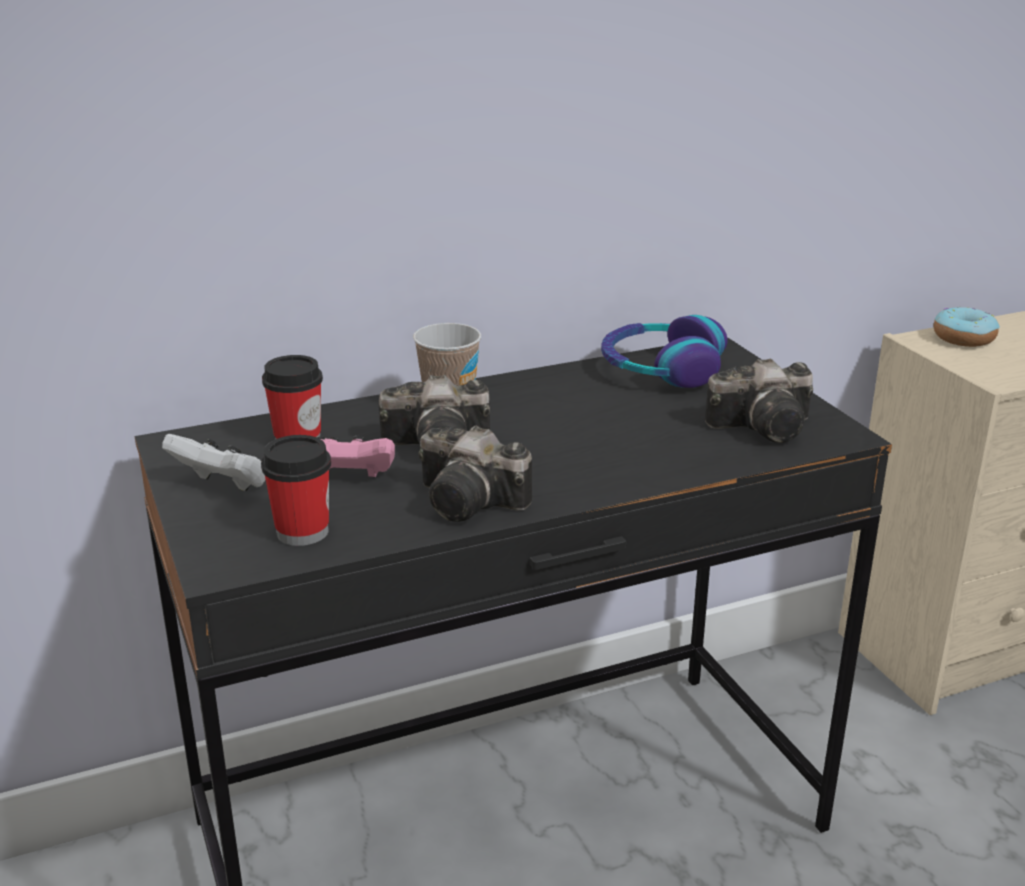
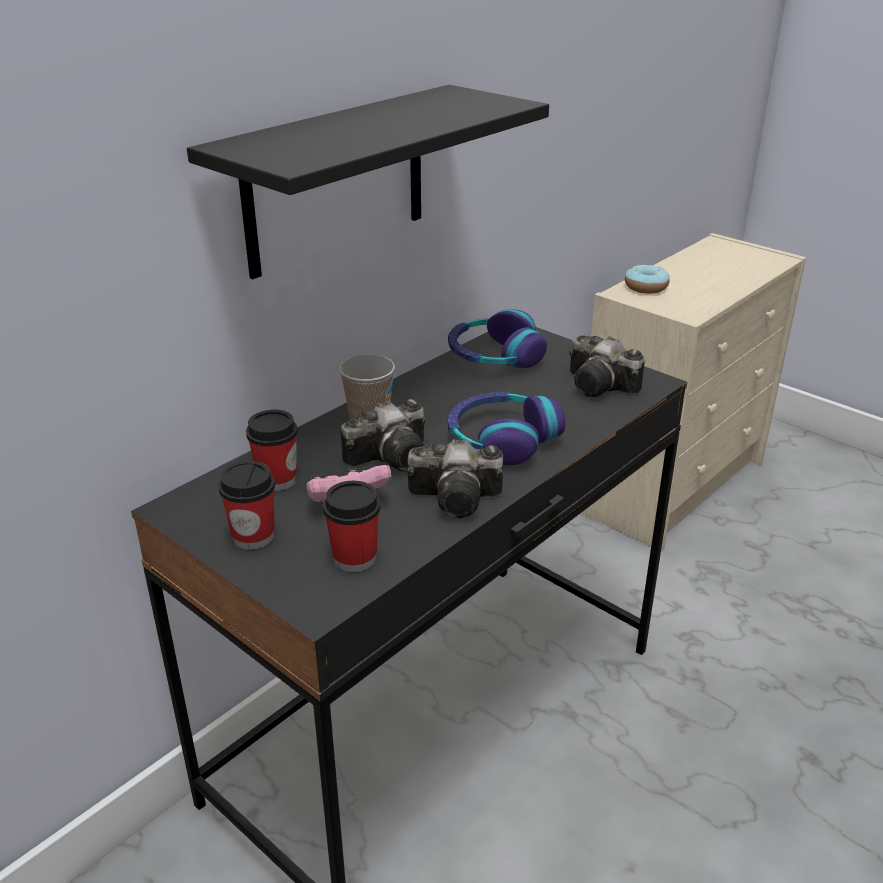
camera: 25 degrees left, 5 degrees up
(223, 486) = (253, 536): white game controller -> cup
(452, 110) = (336, 181): none -> black shelf
(584, 455) = (502, 439): none -> headphones
(767, 427) = (602, 387): camera -> camera turned 75 degrees clockwise

